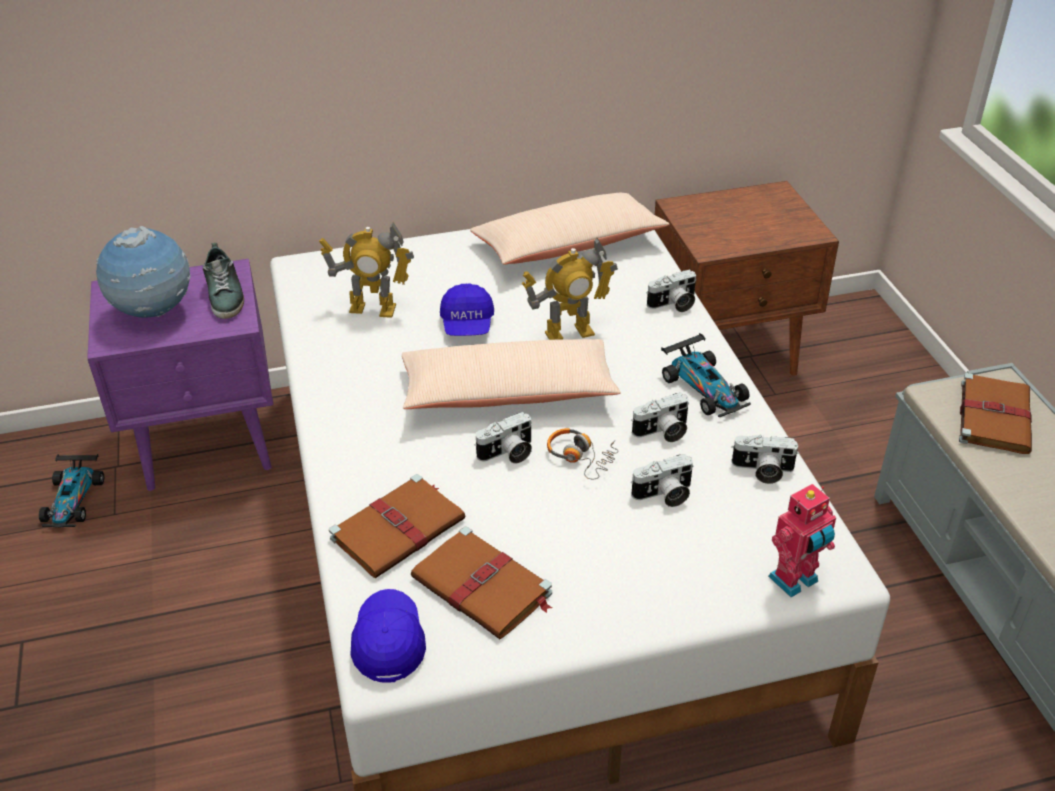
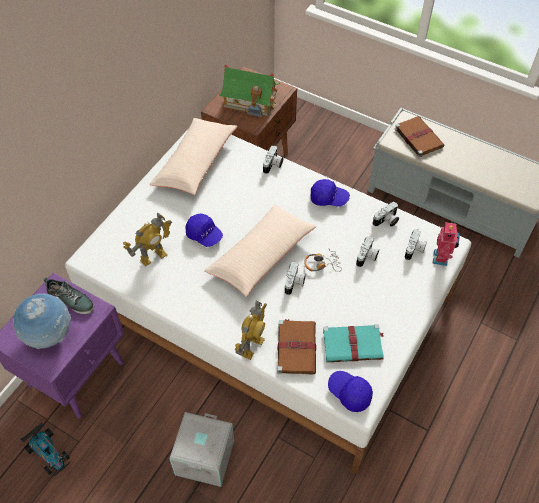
camera: 45 degrees left, 15 degrees up
(212, 650) = (203, 457): none -> grey storage box
(483, 587) = (353, 345): brown book -> turquoise book
(569, 332) = (250, 209): toy robot -> toy robot (252, 346)
(662, 432) = (336, 230): camera -> camera (415, 250)
(705, 388) = (329, 198): toy car -> blue cap
(742, 221) = (250, 101): none -> toy house

